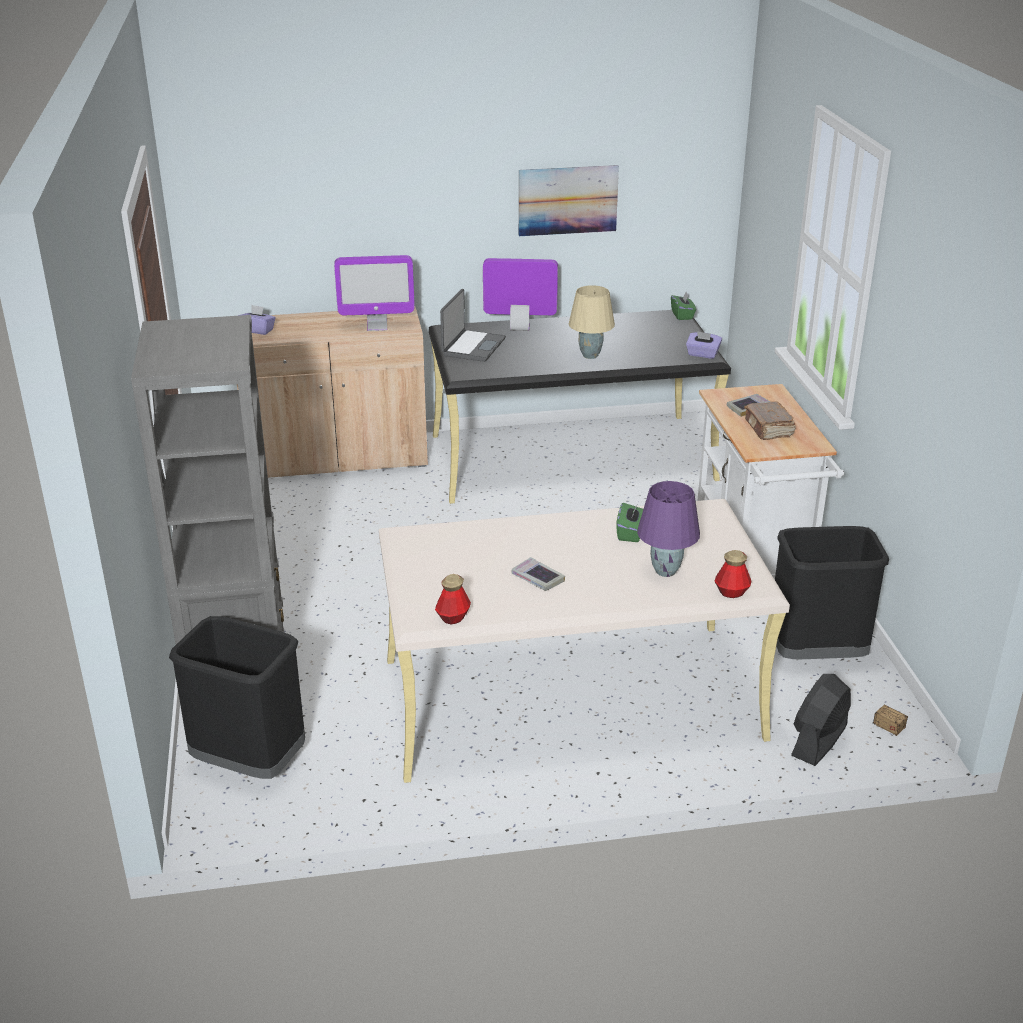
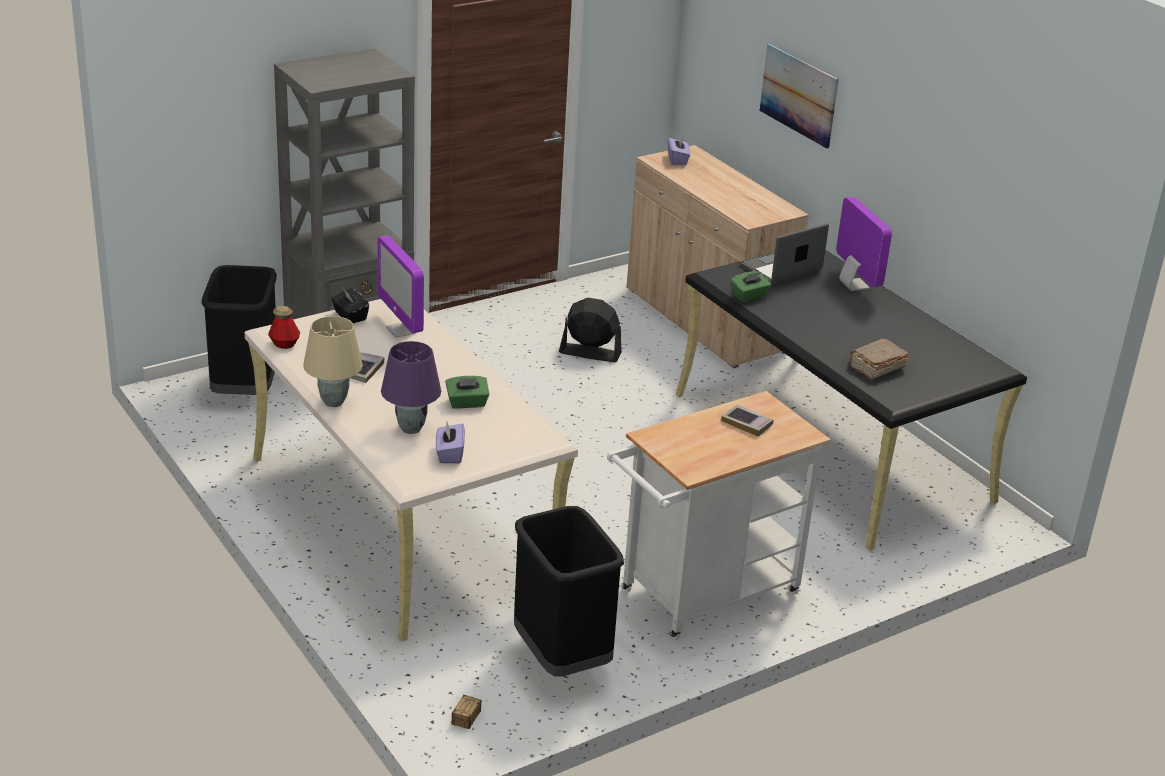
camera: 65 degrees right, 0 degrees up
(377, 326) = (741, 206): monitor -> monitor (402, 330)
(416, 567) = (350, 316): none -> black tissue box
(472, 347) = (781, 269): laptop -> laptop turned 150 degrees clockwise
(568, 200) = (948, 178): picture -> picture (799, 95)
(591, 356) = (826, 333): beige table lamp -> beige table lamp (333, 402)
(682, 315) = (995, 372): green tissue box -> green tissue box (749, 296)
(702, 354) = (898, 396): purple tissue box -> purple tissue box (449, 454)
(731, 592) = (394, 466): bottle -> none
(768, 429) = (705, 440): brown book -> brown book (876, 368)
(818, 741) = (416, 672): black fan -> black fan (589, 353)

